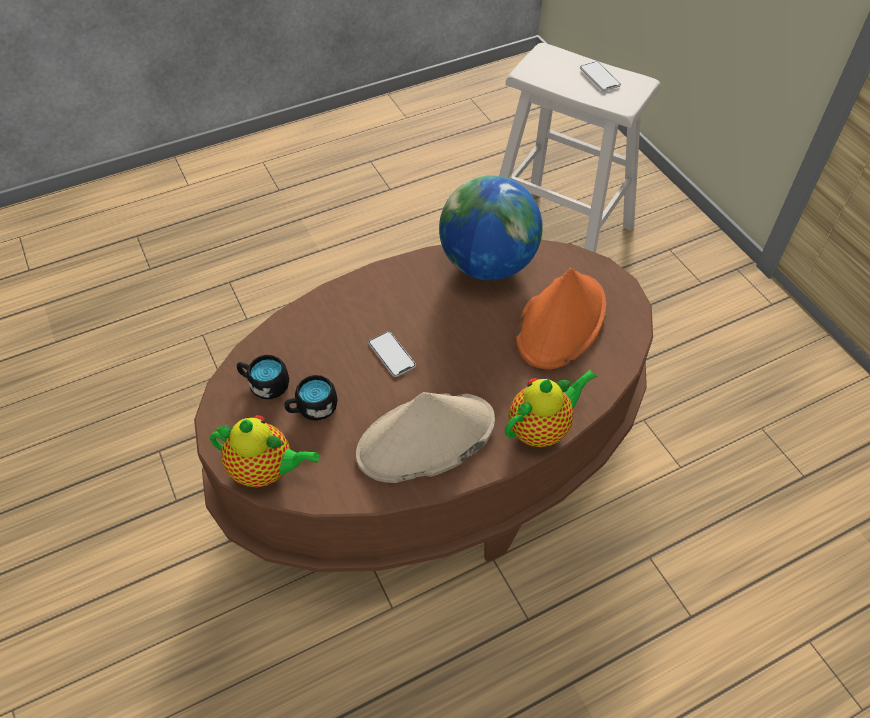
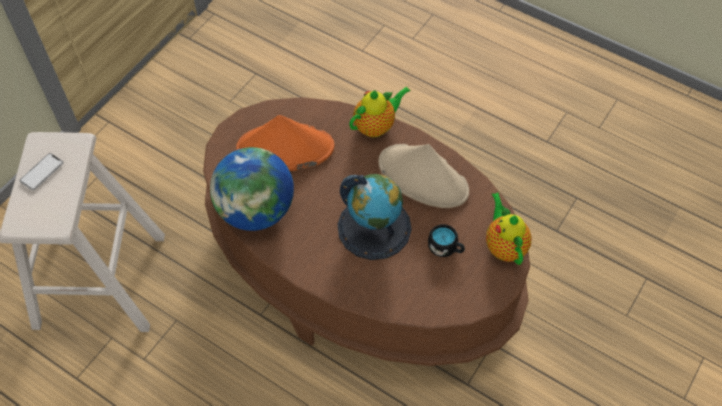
camera: 120 degrees left, 5 degrees up
(264, 384) = (448, 286): black mug -> none
(392, 355) = (374, 227): phone -> globe
(542, 429) = (376, 126): teapot -> teapot turned 120 degrees clockwise

